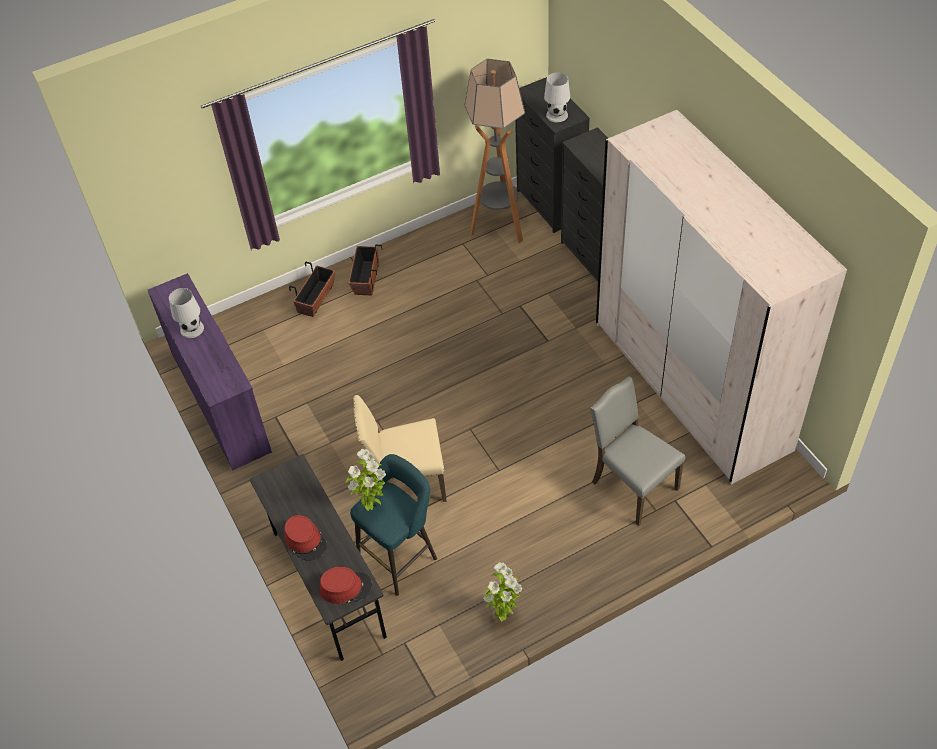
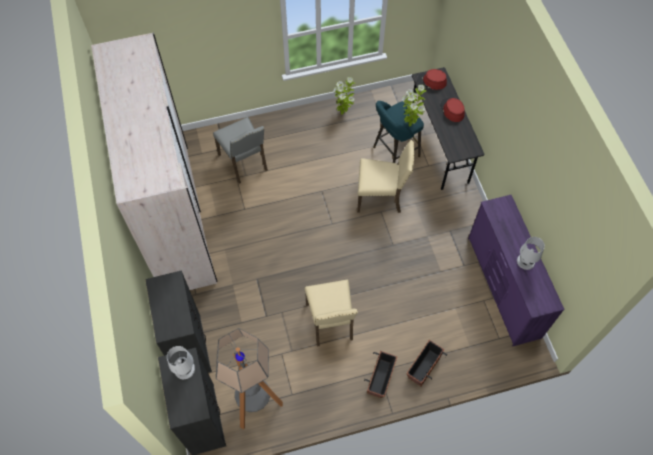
camera: 170 degrees left, 10 degrees up
(438, 316) = (331, 322): none -> beige chair

